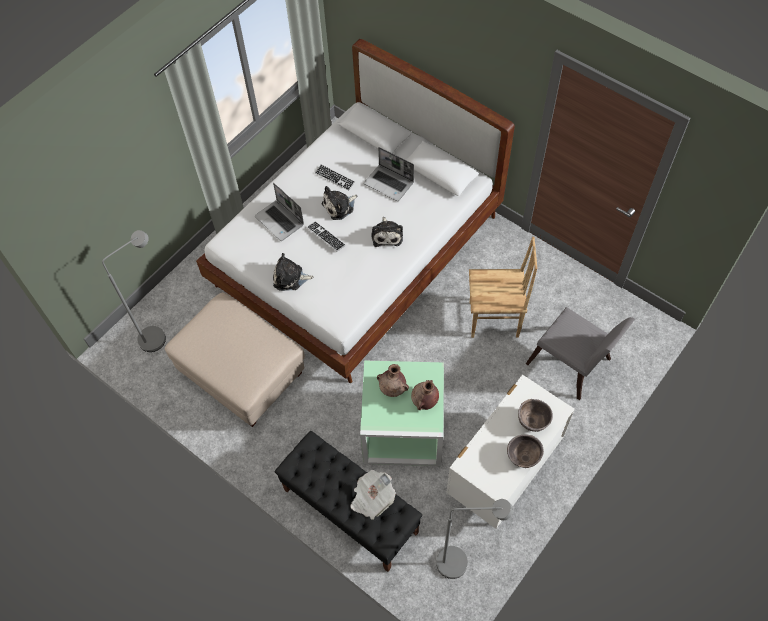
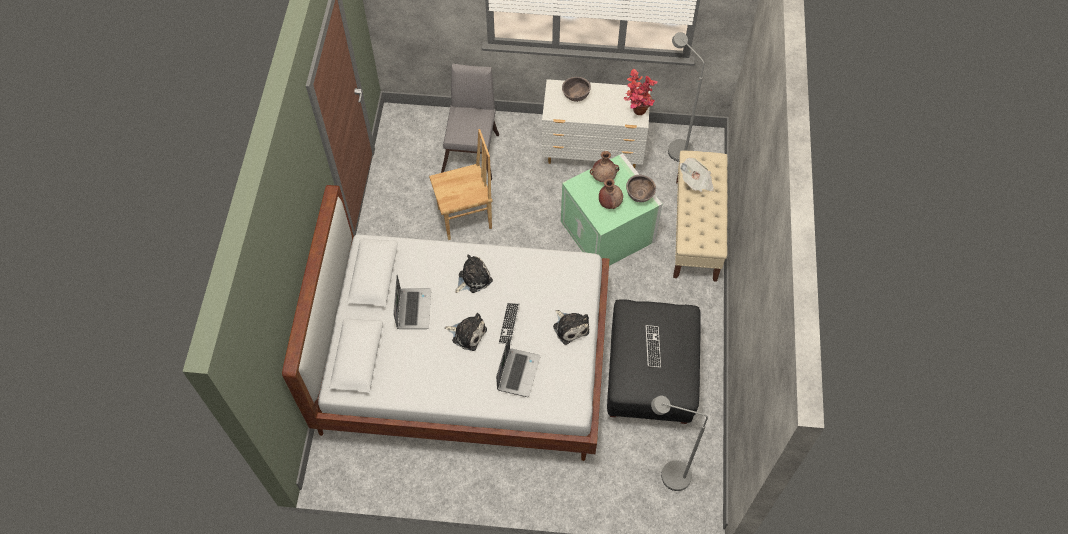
camera: 125 degrees left, 0 degrees up
(242, 373) = (649, 376): beige ottoman -> black ottoman
(335, 178) = (436, 358): keyboard -> keyboard (653, 346)
(350, 511) = (696, 230): black bench -> beige bench
(474, 467) = (636, 114): none -> potted plant
(494, 320) = (465, 219): brown chair -> brown chair turned 105 degrees clockwise
(523, 457) = (607, 91): brown bowl -> brown bowl (639, 196)

